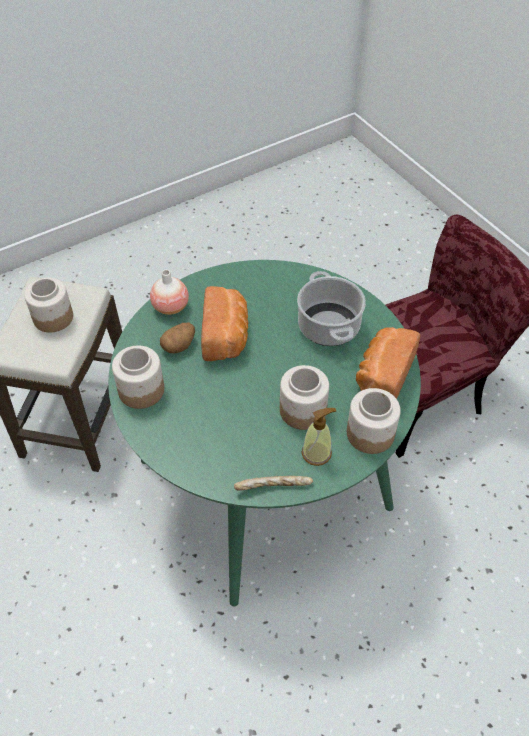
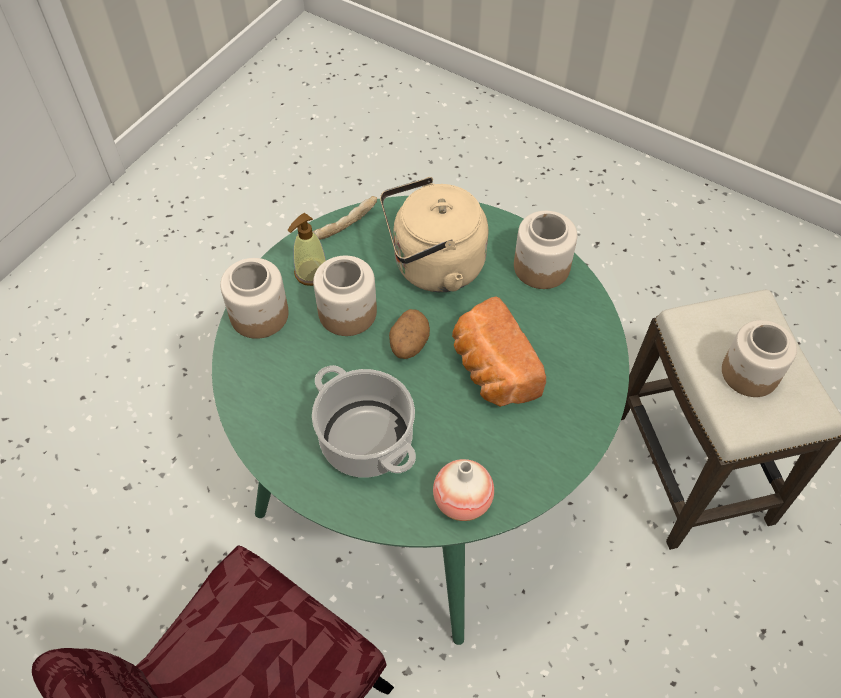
camera: 155 degrees right, 5 degrees up
(170, 307) = (591, 384): vase -> vase (462, 500)
(179, 345) = (540, 335): potato -> potato (408, 345)
(220, 421) = (433, 266): none -> beige kettle
(383, 375) = (267, 394): bread -> none

